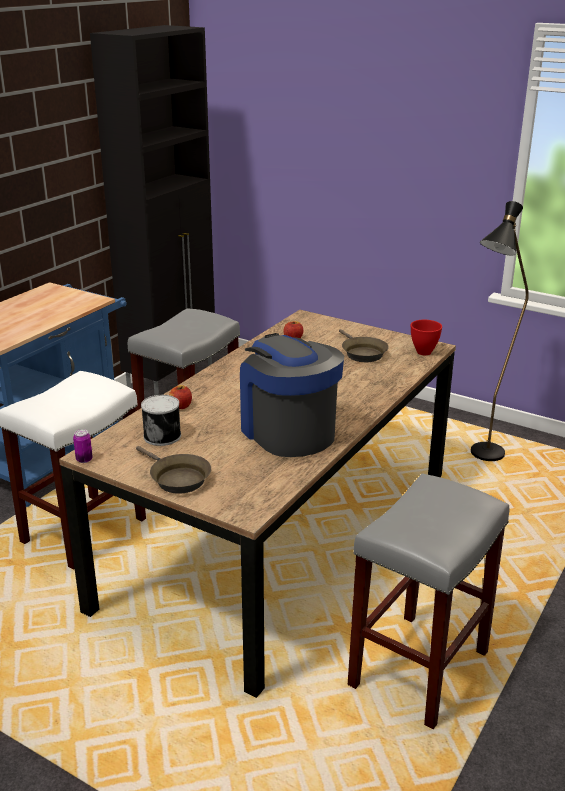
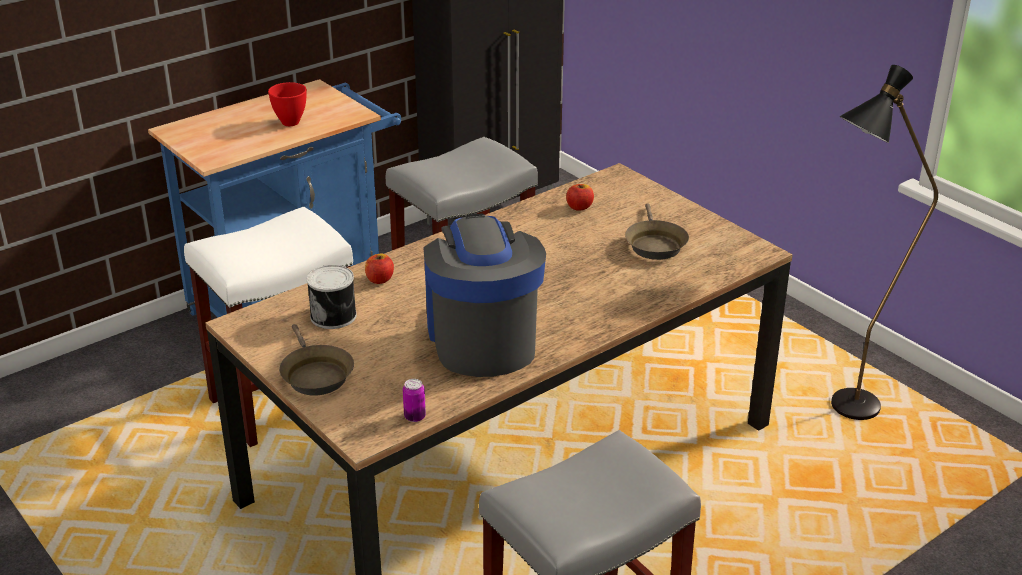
camera: 20 degrees right, 5 degrees up
(84, 459) = (230, 329): can -> can (415, 417)
(423, 352) = (738, 257): red bowl -> red bowl (290, 122)

